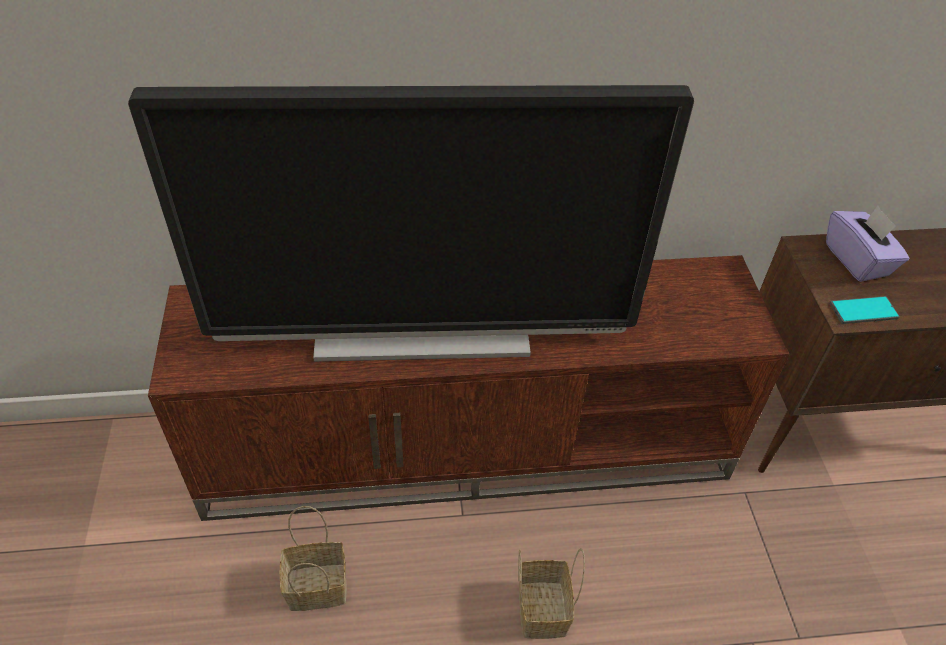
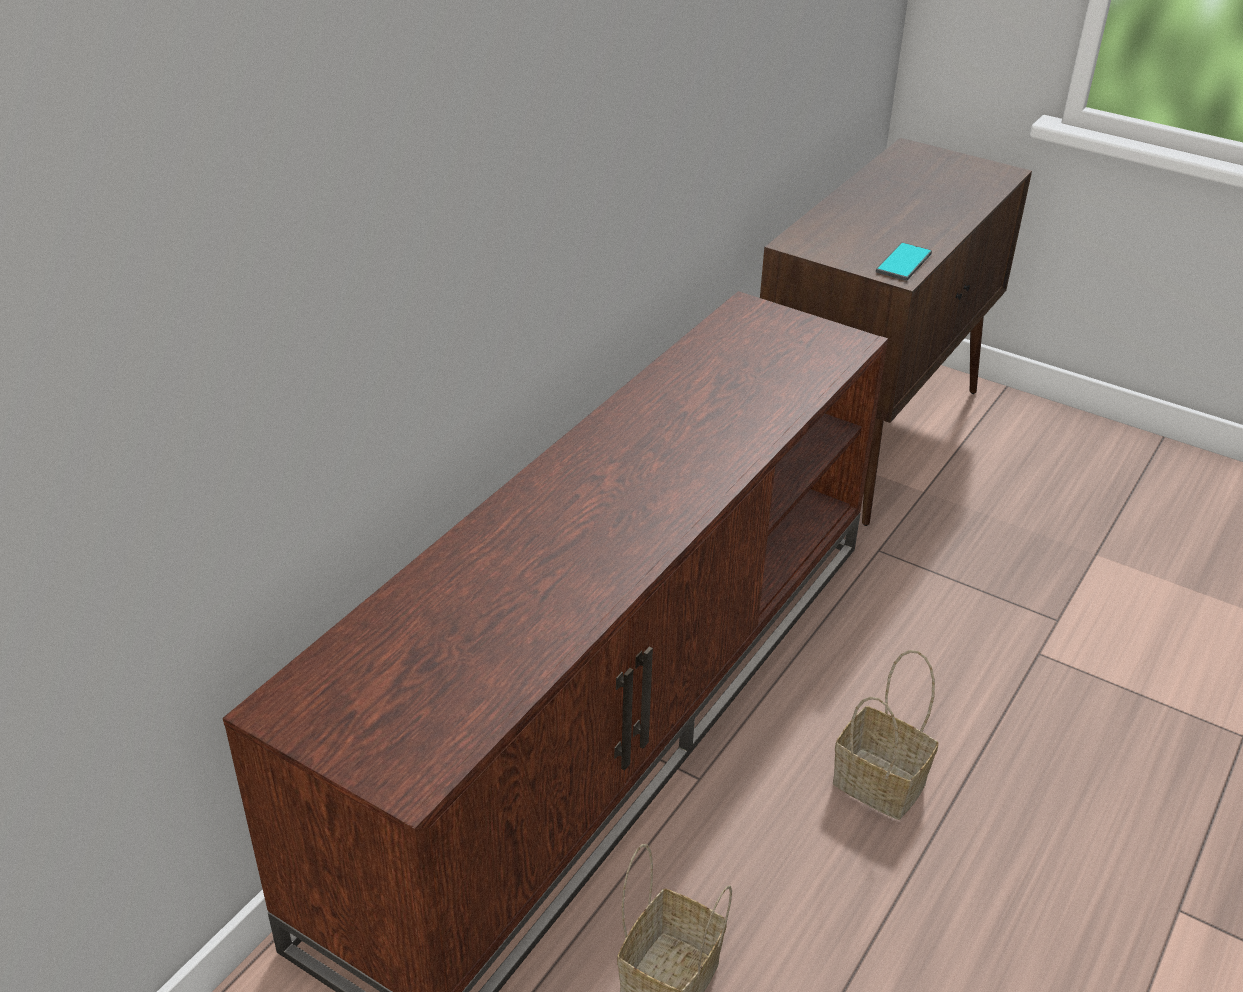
camera: 50 degrees left, 10 degrees down
(422, 333) = (595, 538): television -> none
(857, 260) = (841, 230): purple tissue box -> none

